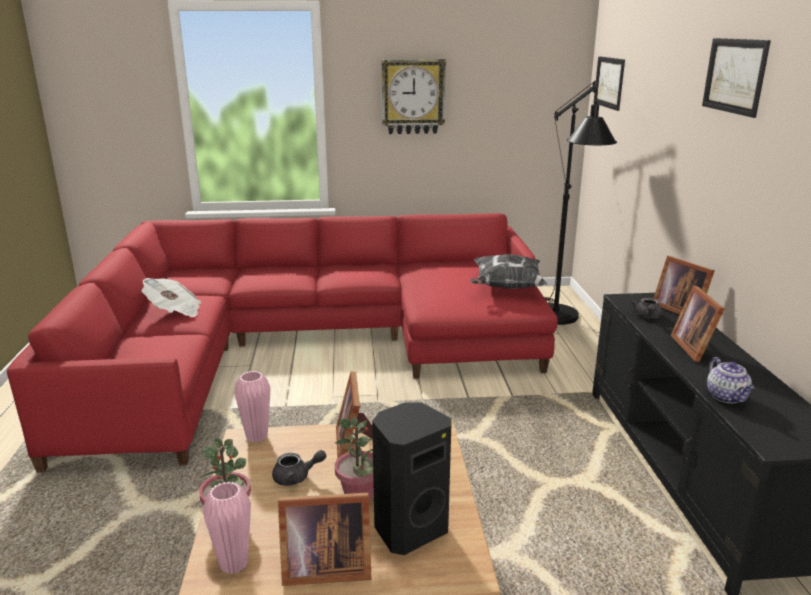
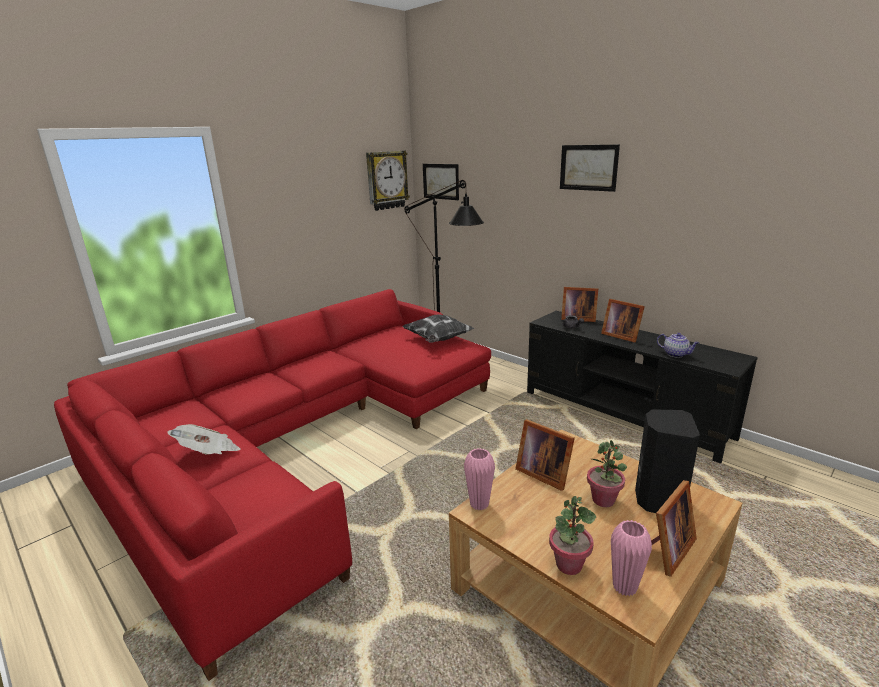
camera: 40 degrees left, 0 degrees up
(296, 477) = (553, 513): grey teapot -> none
(413, 96) = (300, 207): wall clock -> wall clock (386, 180)

